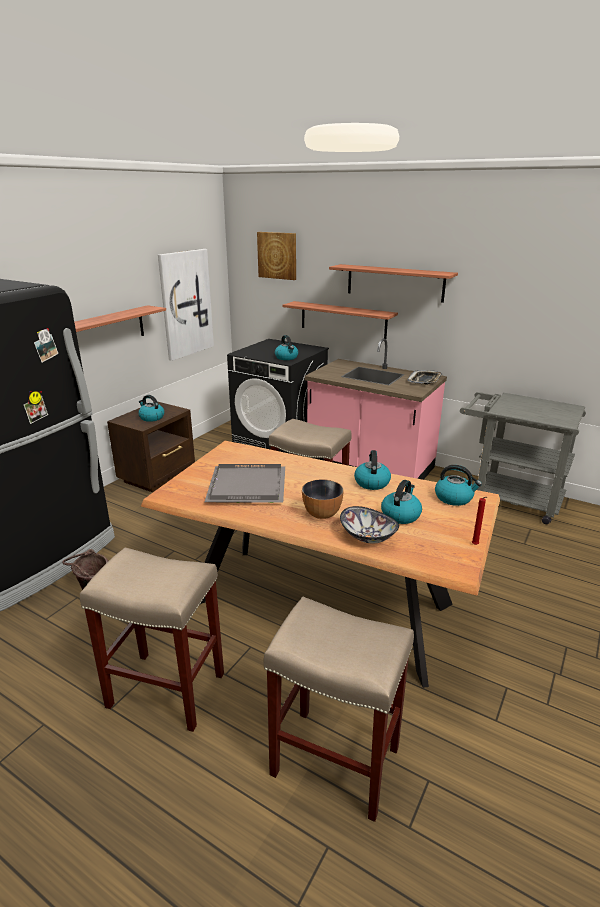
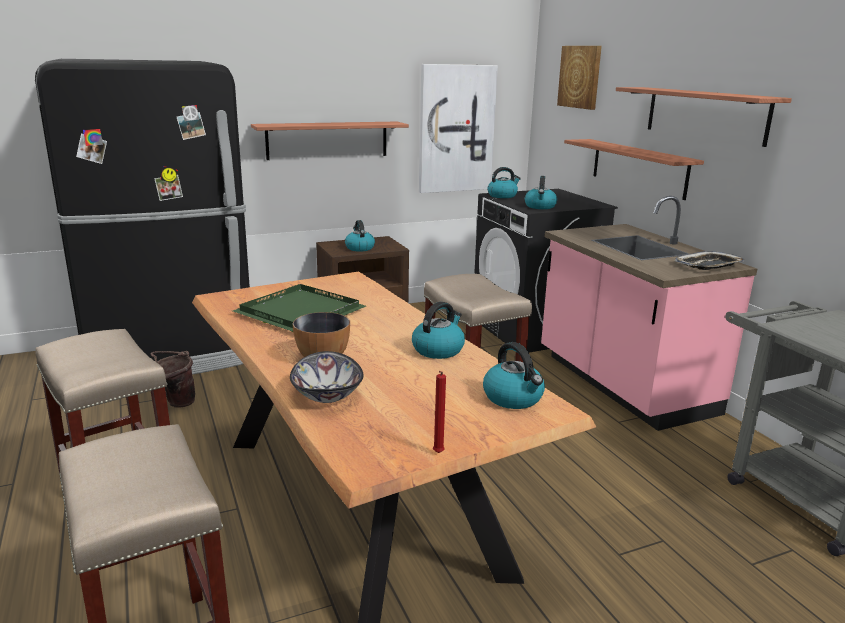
camera: 35 degrees right, 5 degrees down
(246, 485) = (300, 311): grey tray -> green tray
(400, 515) = (408, 389): kettle -> kettle (502, 196)

